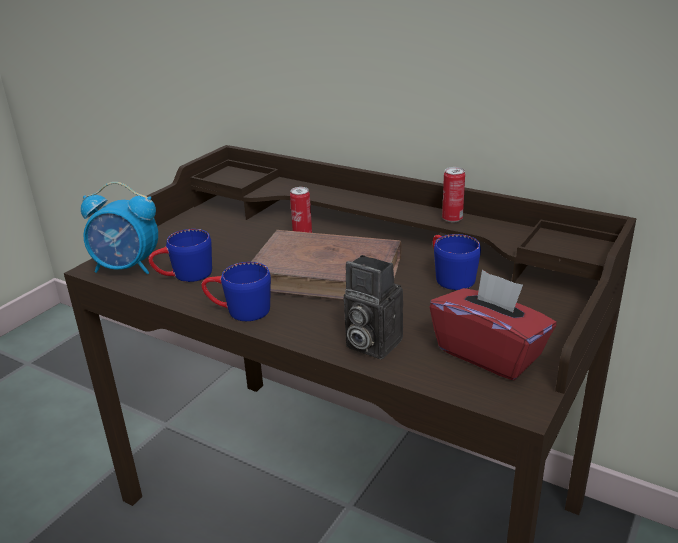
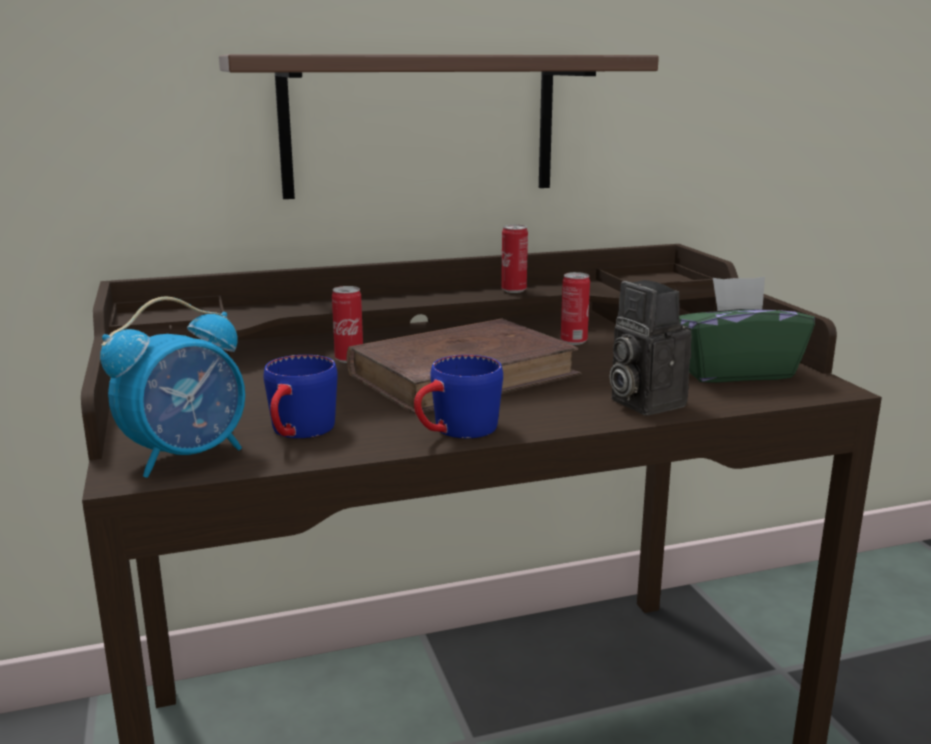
camera: 50 degrees left, 10 degrees down
(369, 344) = (641, 402): camera -> camera turned 75 degrees clockwise
(415, 74) = (420, 125): none -> shelf
(449, 276) = (573, 342): blue mug -> can
(489, 353) = (734, 372): red tissue box -> green tissue box

